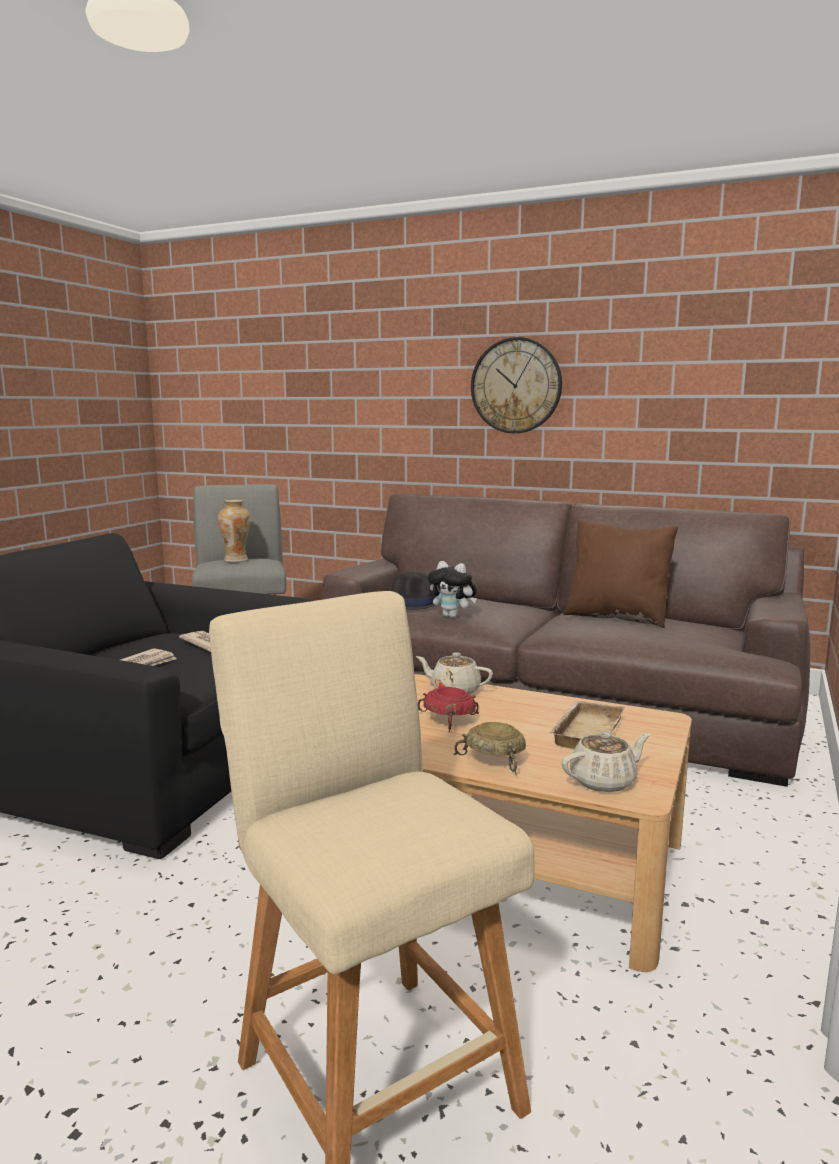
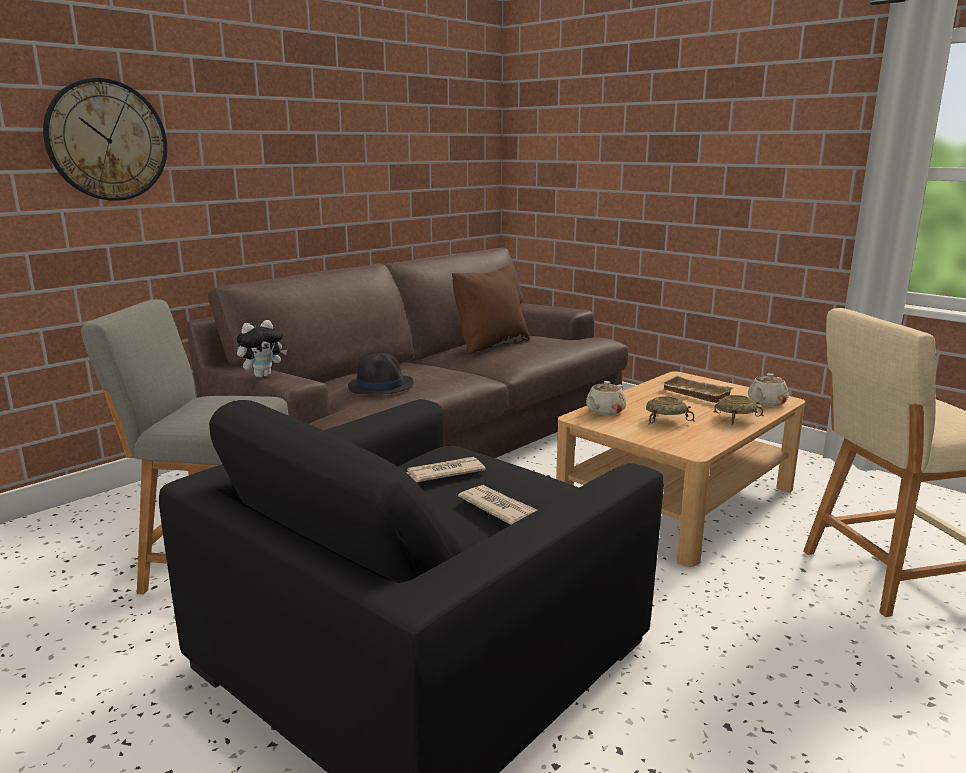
camera: 70 degrees left, 5 degrees up
(236, 560) = (209, 406): vase -> none
(448, 721) = (666, 421): red bowl -> beige bowl
(453, 616) = (439, 381): plush toy -> plush toy (263, 375)
(516, 386) = (294, 153): wall clock -> wall clock (107, 140)
(604, 781) = (766, 402): beige teapot -> beige teapot turned 135 degrees counterclockwise

